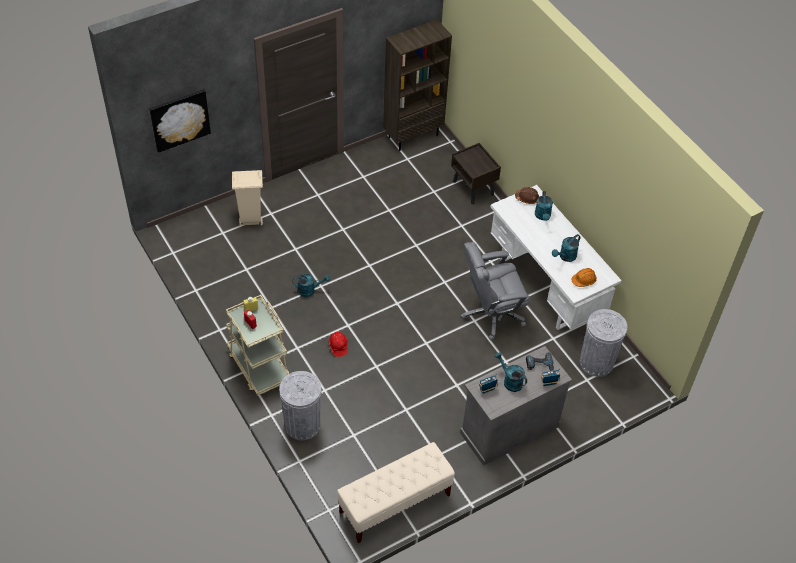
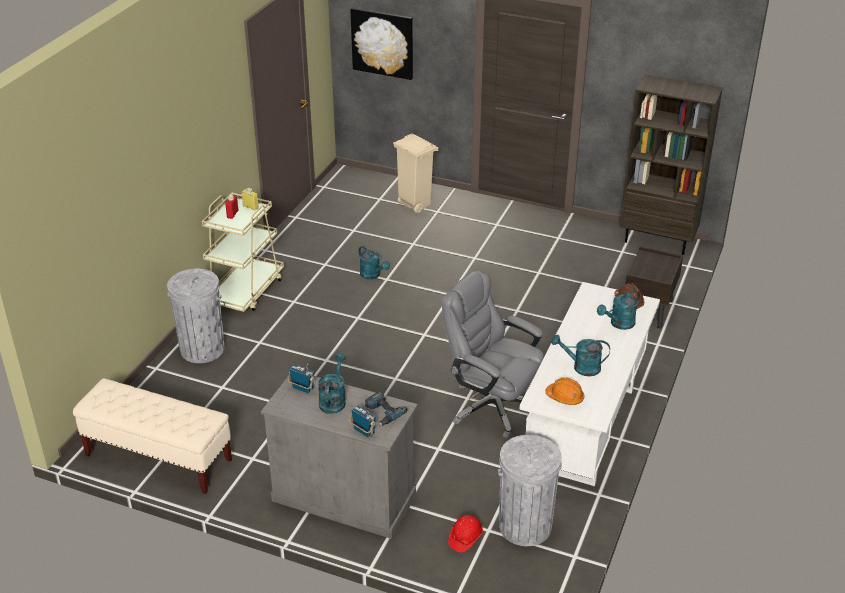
camera: 55 degrees right, 15 degrees down
(338, 346) = (323, 325): red hard hat -> red hard hat (465, 538)

